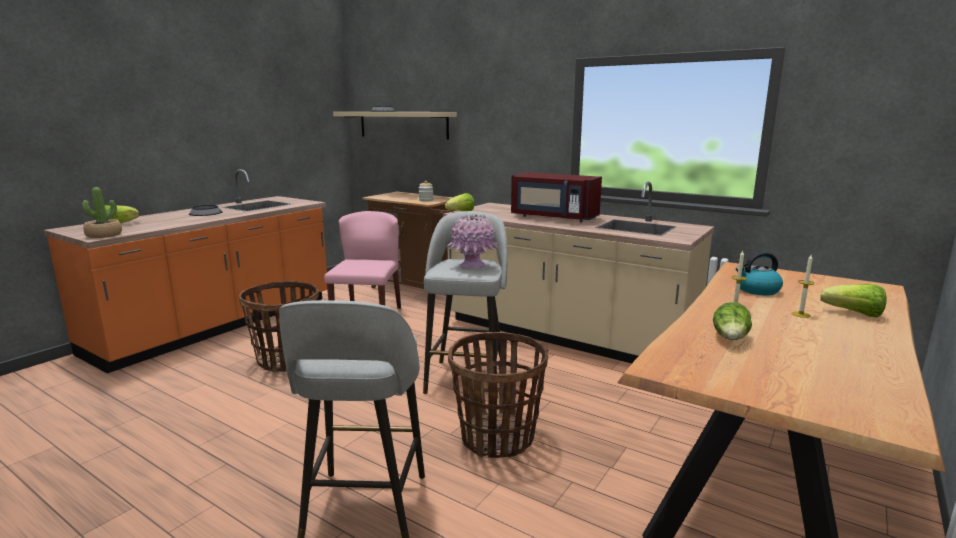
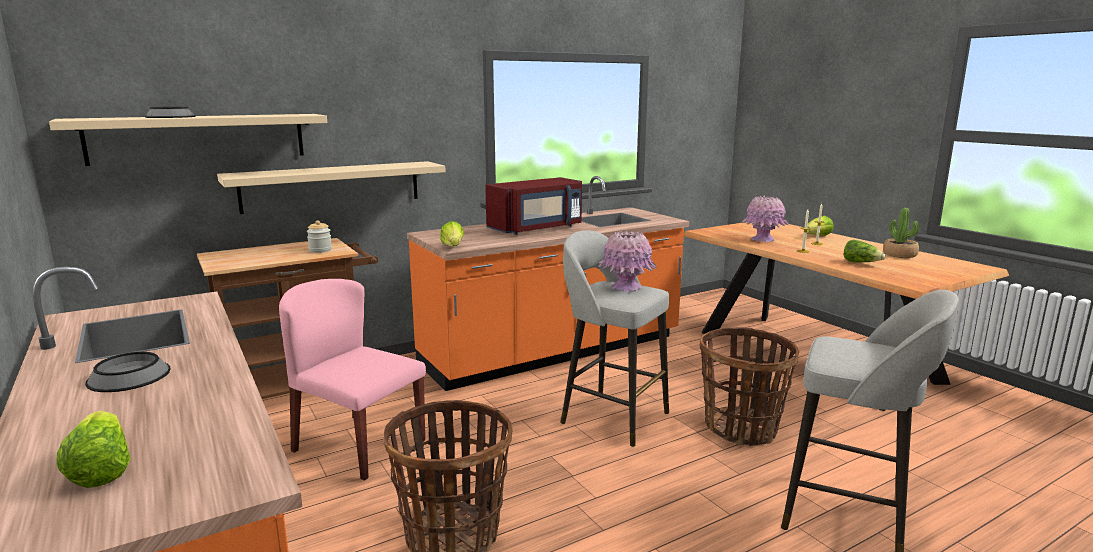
camera: 65 degrees left, 0 degrees up
(104, 235) = (234, 477): potted plant -> potted plant (899, 255)
(463, 162) = (332, 186): none -> beige shelf
(565, 335) = (553, 351): beige counter -> orange counter
(757, 290) = (763, 240): kettle -> pink vase

